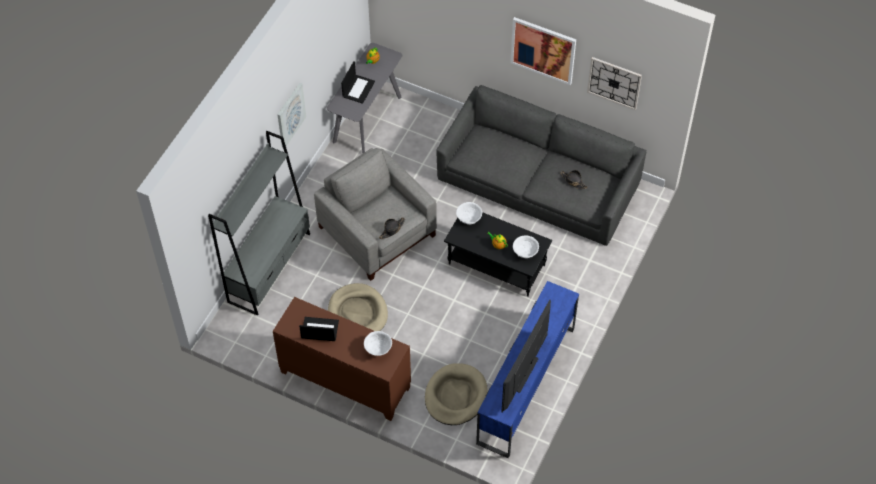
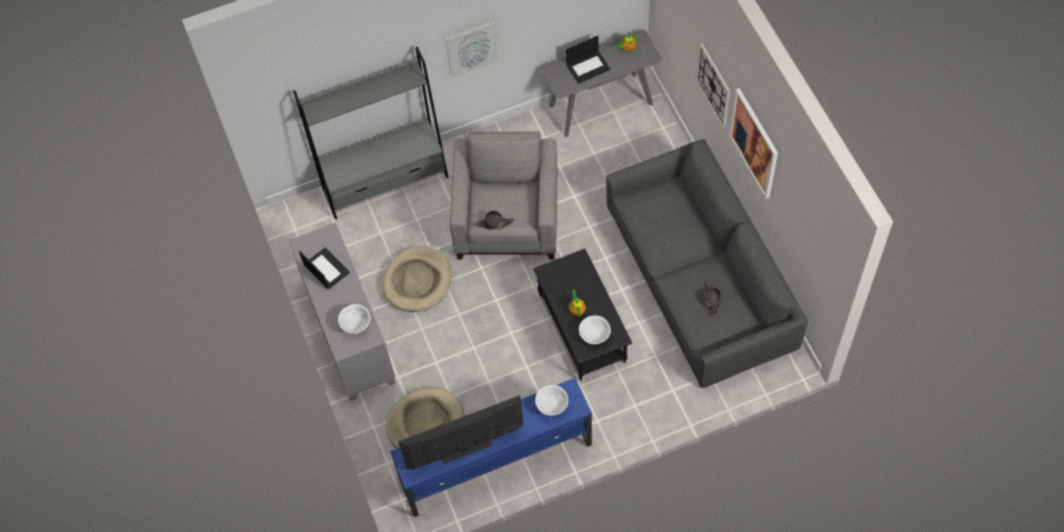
camera: 45 degrees right, 5 degrees up
(344, 380) = (348, 333): brown cabinet -> grey cabinet
(469, 219) = (575, 264): white bowl -> white bowl (551, 405)
(614, 83) = (798, 226): wall clock -> wall clock (713, 85)

